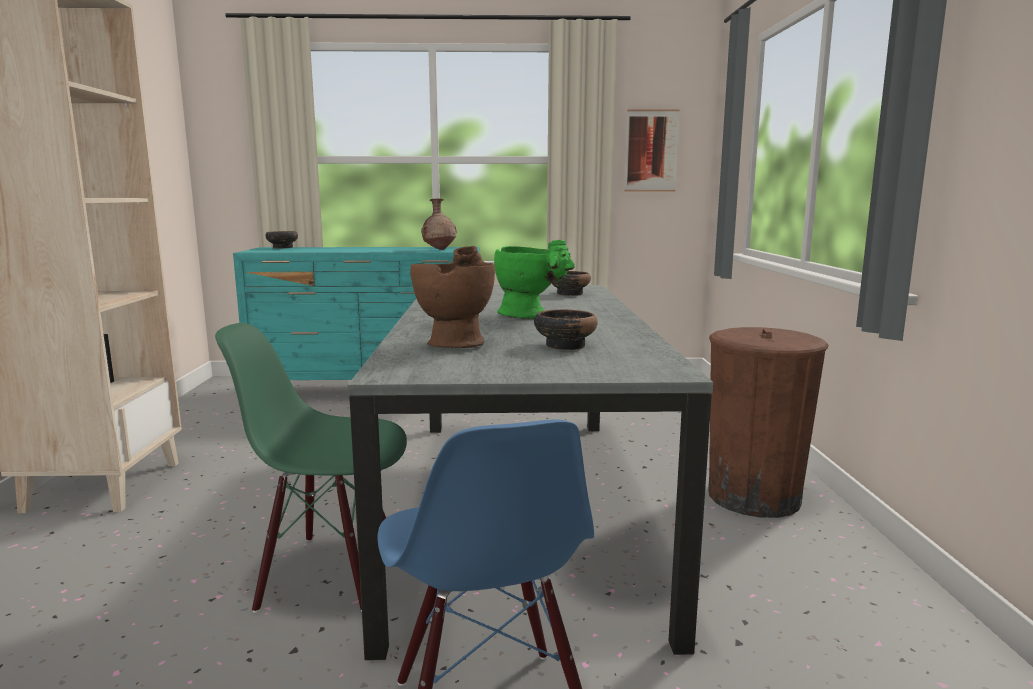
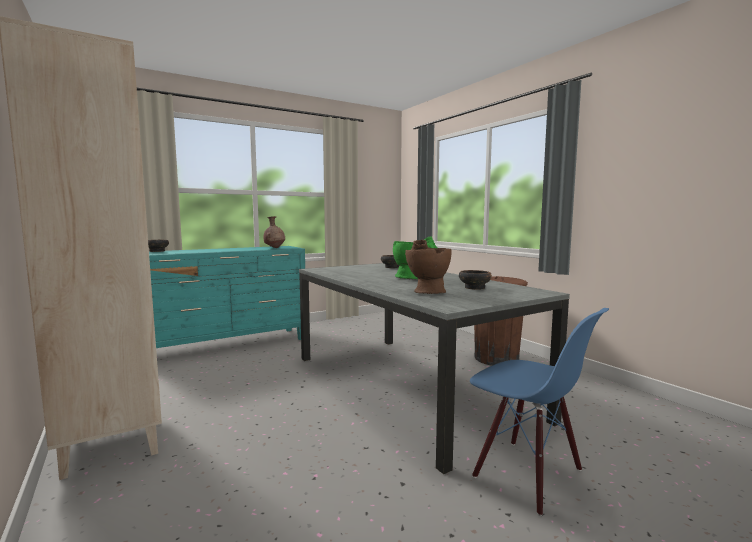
camera: 30 degrees left, 5 degrees down
(331, 574) = (363, 443): green chair -> none
(651, 151) = (372, 191): picture -> none

